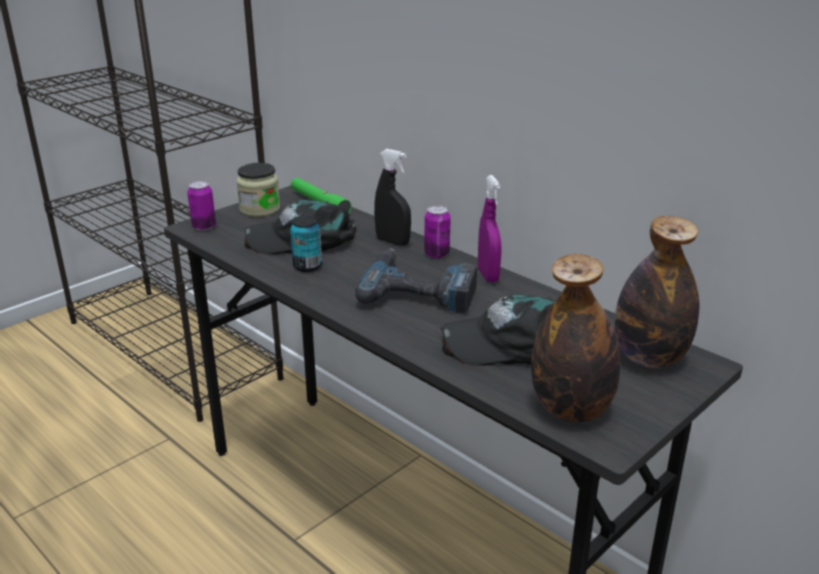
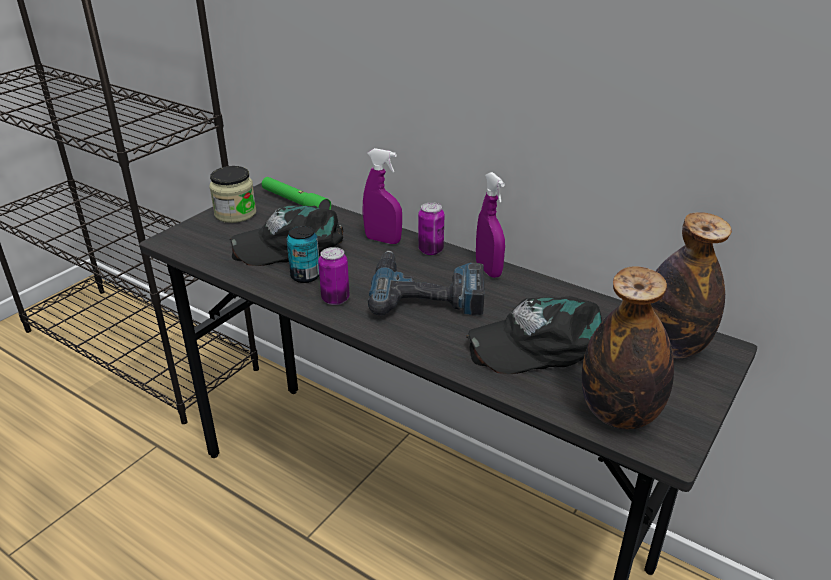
camera: 10 degrees left, 5 degrees up
(204, 227) = (182, 239): can -> can (335, 299)
(392, 242) = (383, 240): black spray bottle -> purple spray bottle

